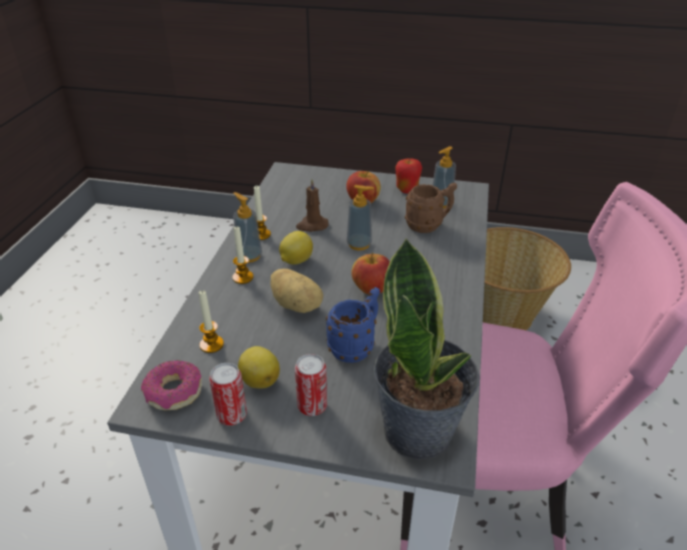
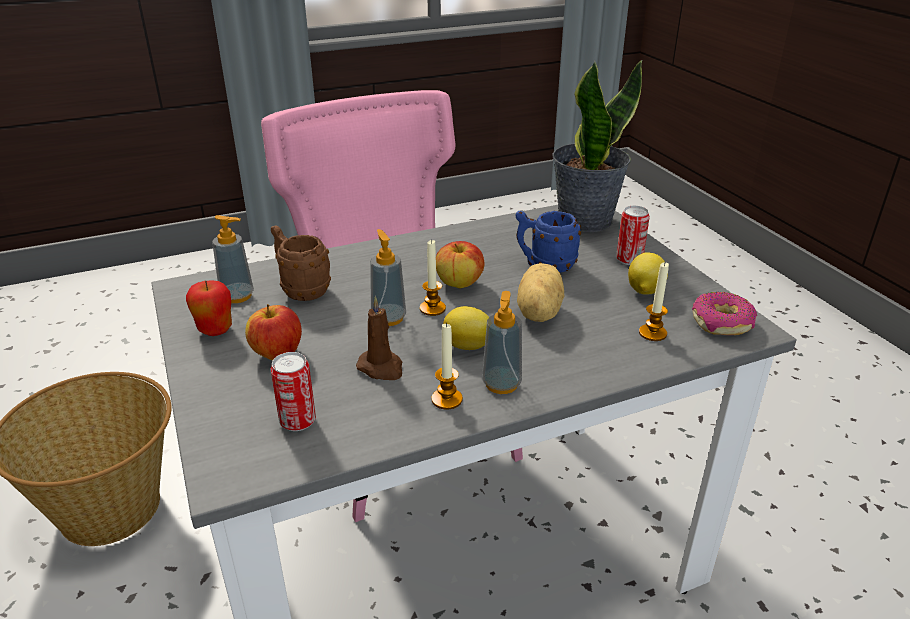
camera: 125 degrees left, 5 degrees down
(232, 415) = (691, 286): can -> can (298, 421)
(243, 277) = (543, 367): candle -> candle (432, 308)

